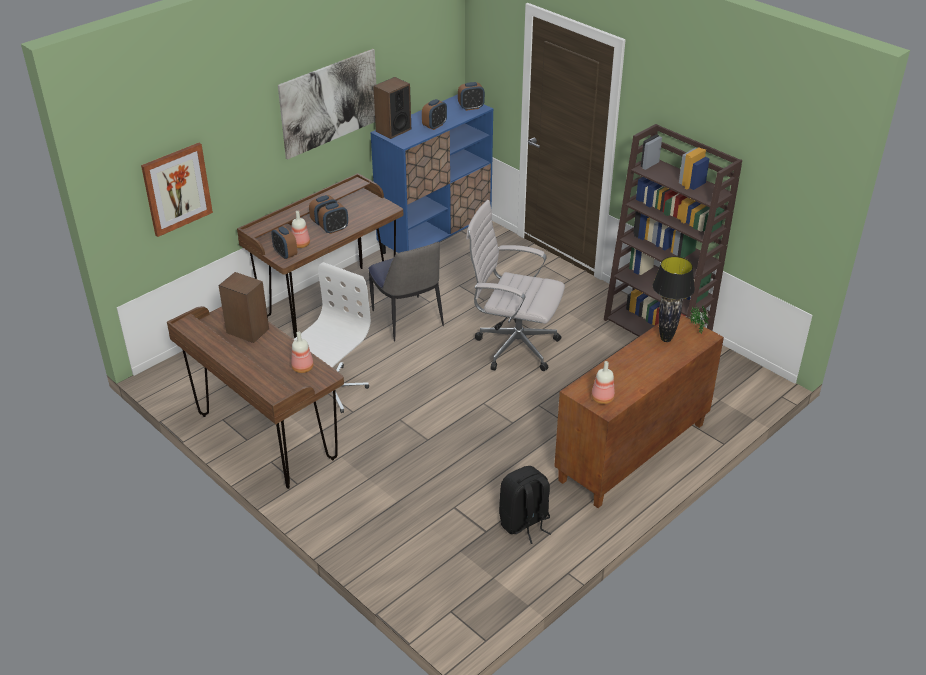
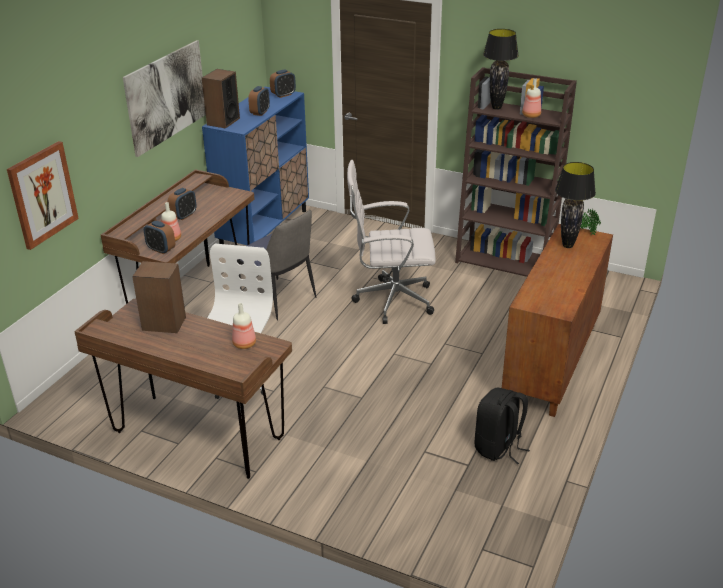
camera: 20 degrees left, 5 degrees down
(334, 229) = (197, 220): alarm clock -> none
(602, 399) = (552, 304): bottle -> bottle (531, 116)
(660, 170) = (497, 108): none -> black table lamp

